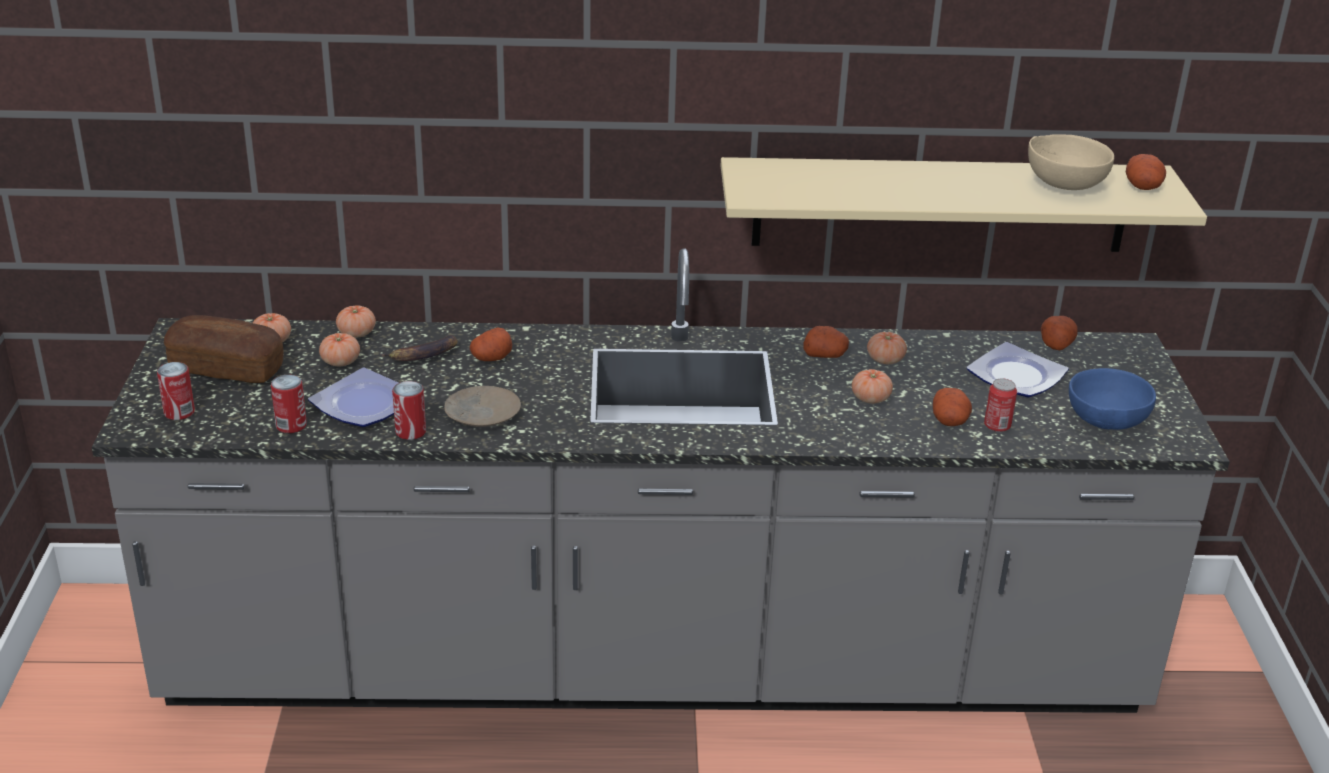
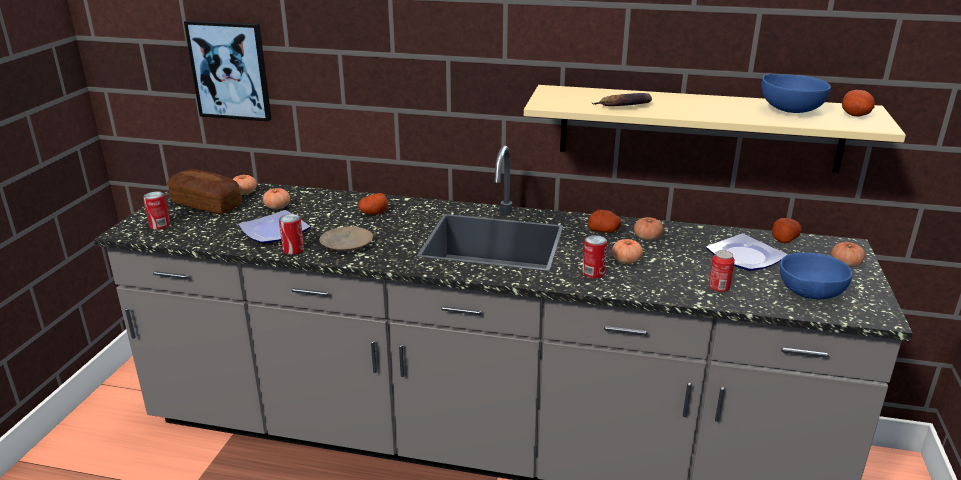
camera: 15 degrees right, 5 degrees down
(235, 155) = (230, 70): none -> picture
(291, 425) = (221, 239): can -> can (593, 273)
(356, 333) = (298, 193): tomato -> tomato (845, 264)
(423, 355) = (331, 208): banana -> banana (625, 106)
(950, 421) = (682, 281): potato -> none
(1063, 184) = (789, 110): beige bowl -> blue bowl

